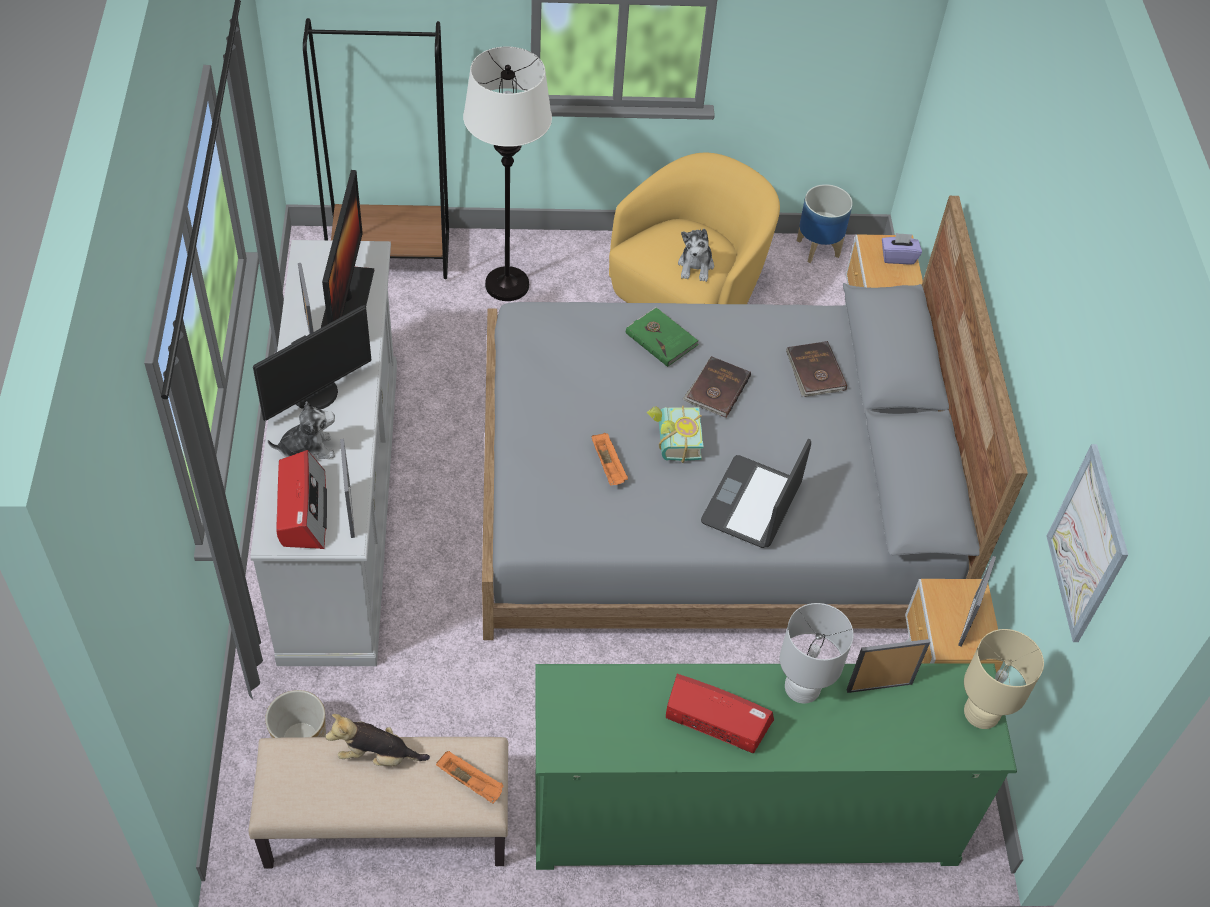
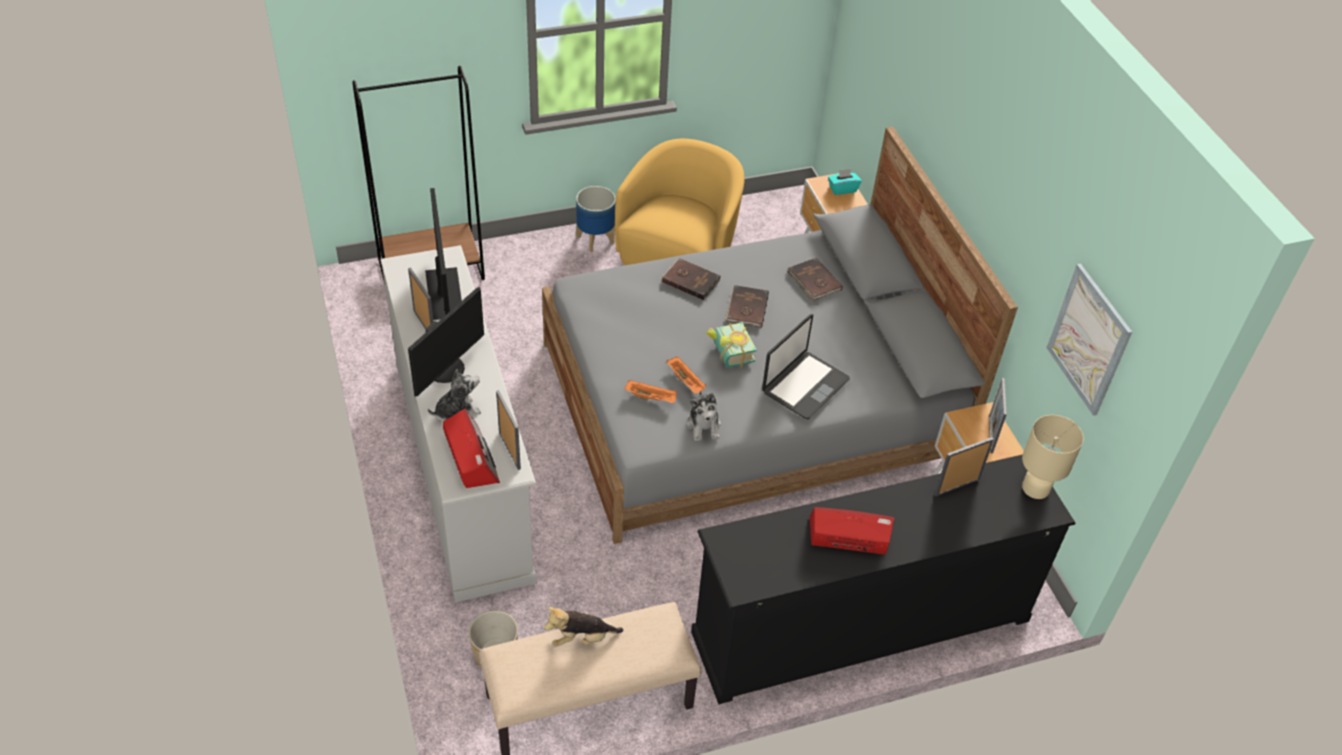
camera: 15 degrees left, 5 degrees down
(471, 782) = (662, 640): orange tray -> orange tray (651, 398)
(507, 285) = (534, 275): white floor lamp -> none
(661, 338) = (691, 280): green book -> brown book
(696, 266) = (689, 226): plush toy -> plush toy (704, 425)
(742, 817) = (860, 626): green cabinet -> black cabinet
(752, 504) = (804, 385): laptop -> laptop turned 150 degrees counterclockwise
(802, 687) = (902, 500): grey table lamp -> none
(818, 248) = (764, 202): planter -> planter (596, 239)
(898, 257) = (842, 189): purple tissue box -> turquoise tissue box

